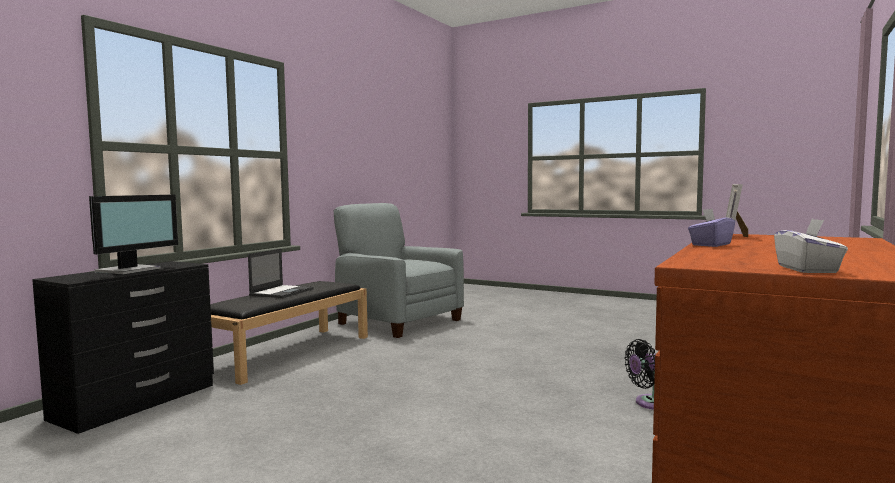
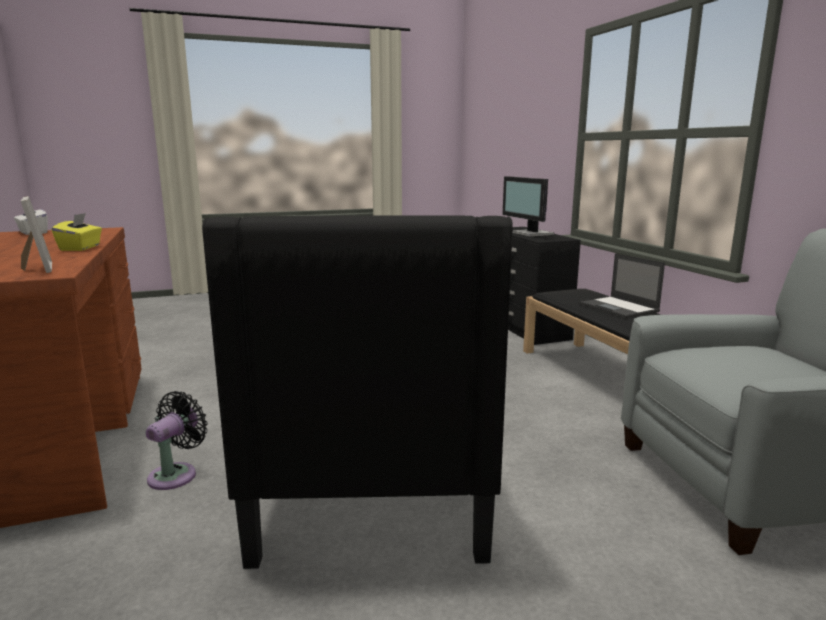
camera: 130 degrees right, 10 degrees up
(538, 364) = (372, 482): none -> black armchair
(710, 245) = (81, 248): purple tissue box -> yellow tissue box

